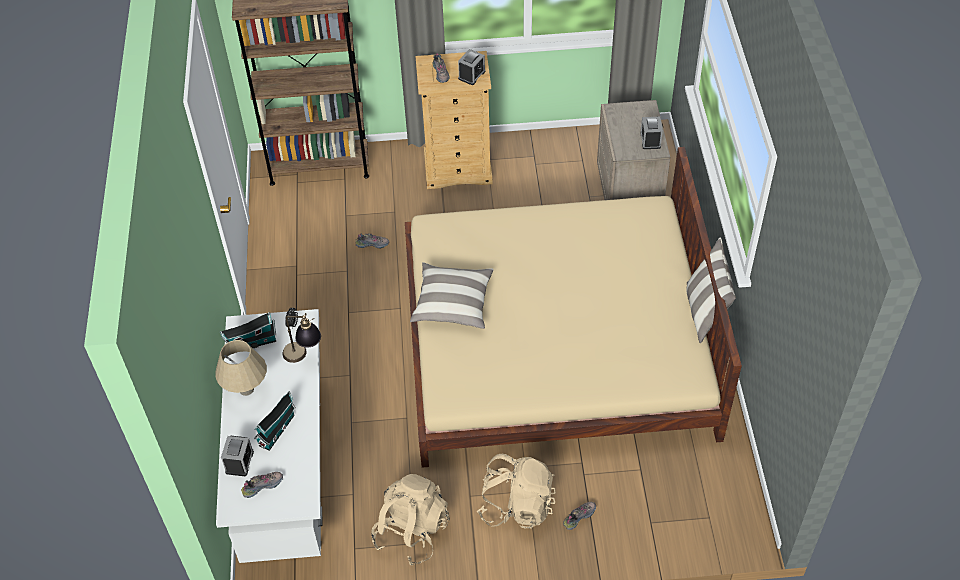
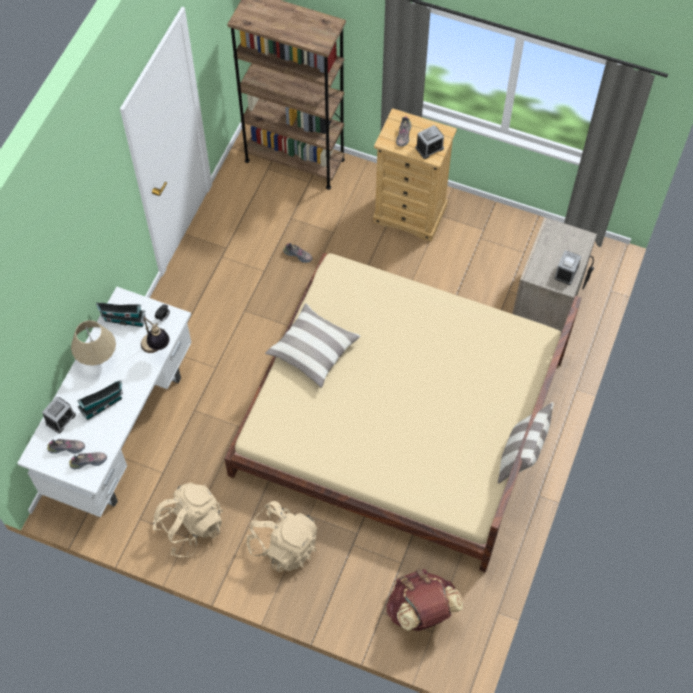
camera: 25 degrees right, 10 degrees up
(579, 516) = (327, 579): shoe -> shoe (89, 461)
(686, 503) = (421, 611): none -> brown backpack

